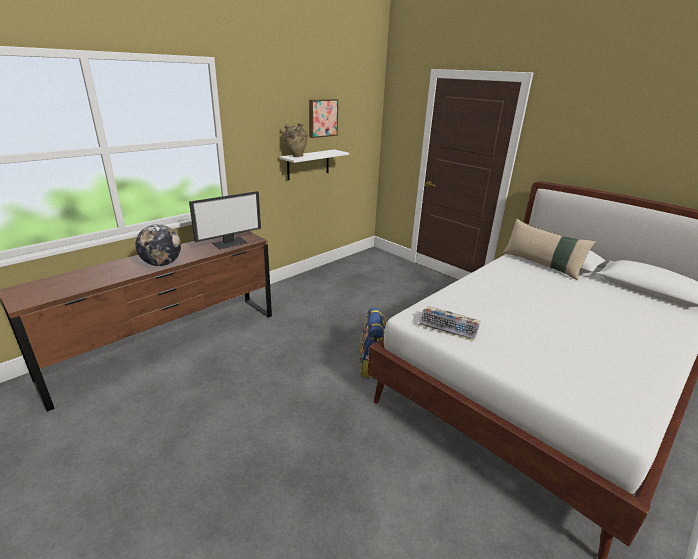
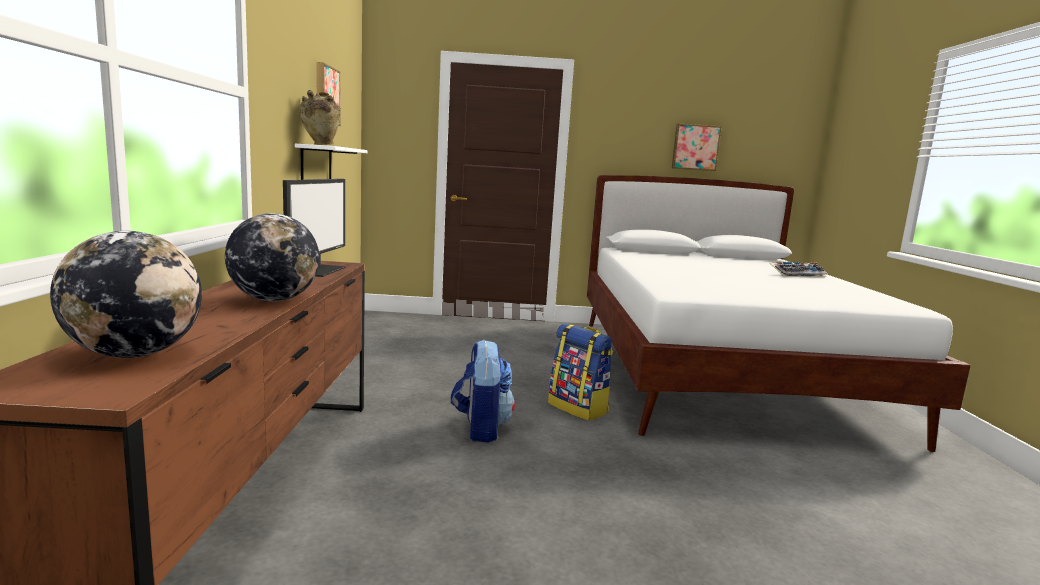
camera: 45 degrees left, 15 degrees down
(61, 286) = (135, 354): none -> globe
(299, 352) = (481, 428): none -> backpack
(449, 327) = (715, 292): keyboard -> keyboard (797, 274)
(541, 265) = (652, 254): beige pillow -> none
(646, 165) = (695, 147): none -> picture

